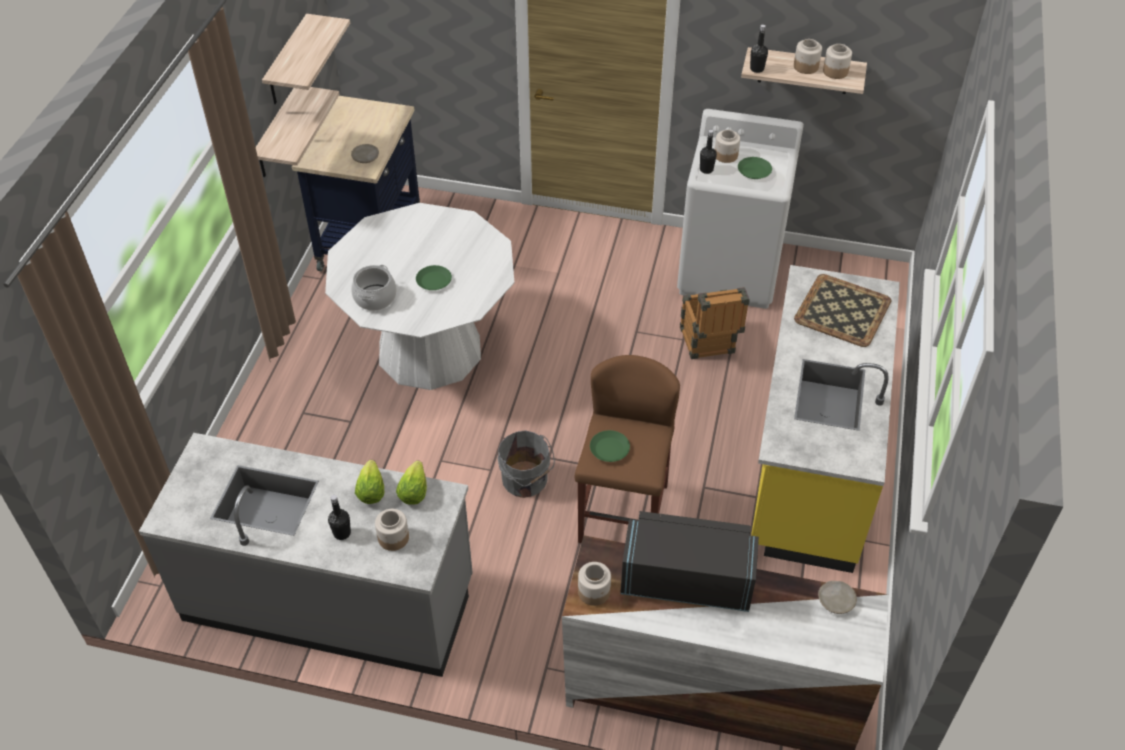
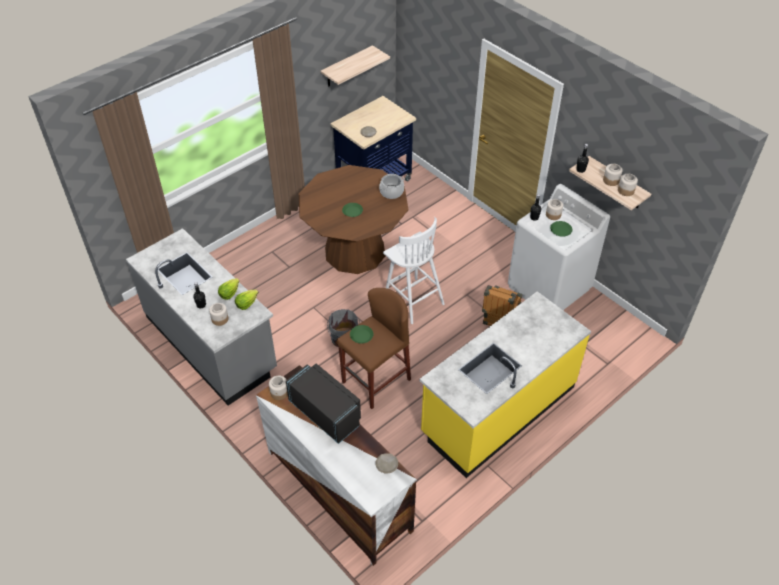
camera: 35 degrees right, 0 degrees up
(276, 134) = (325, 103): shelf -> none
(375, 297) = (318, 206): cooking pot -> cooking pot (391, 192)
(429, 350) = (355, 251): white dining table -> brown dining table
(570, 375) = (412, 299): none -> white stool
(843, 311) = (541, 330): tray -> none

